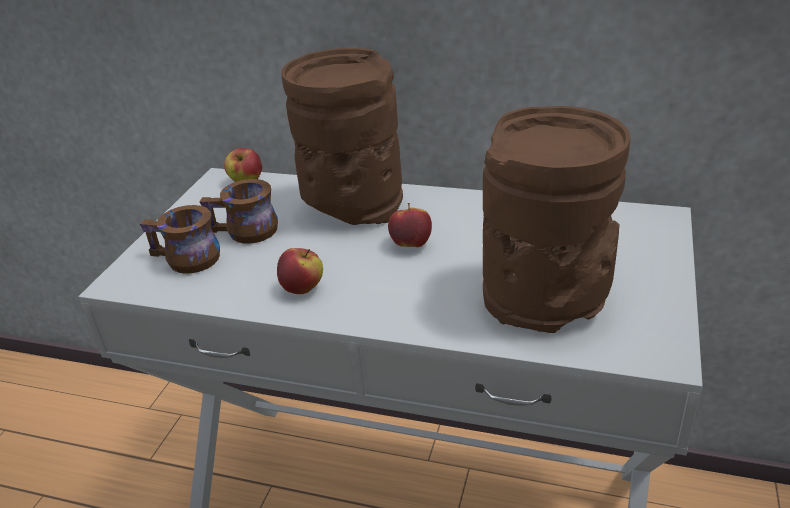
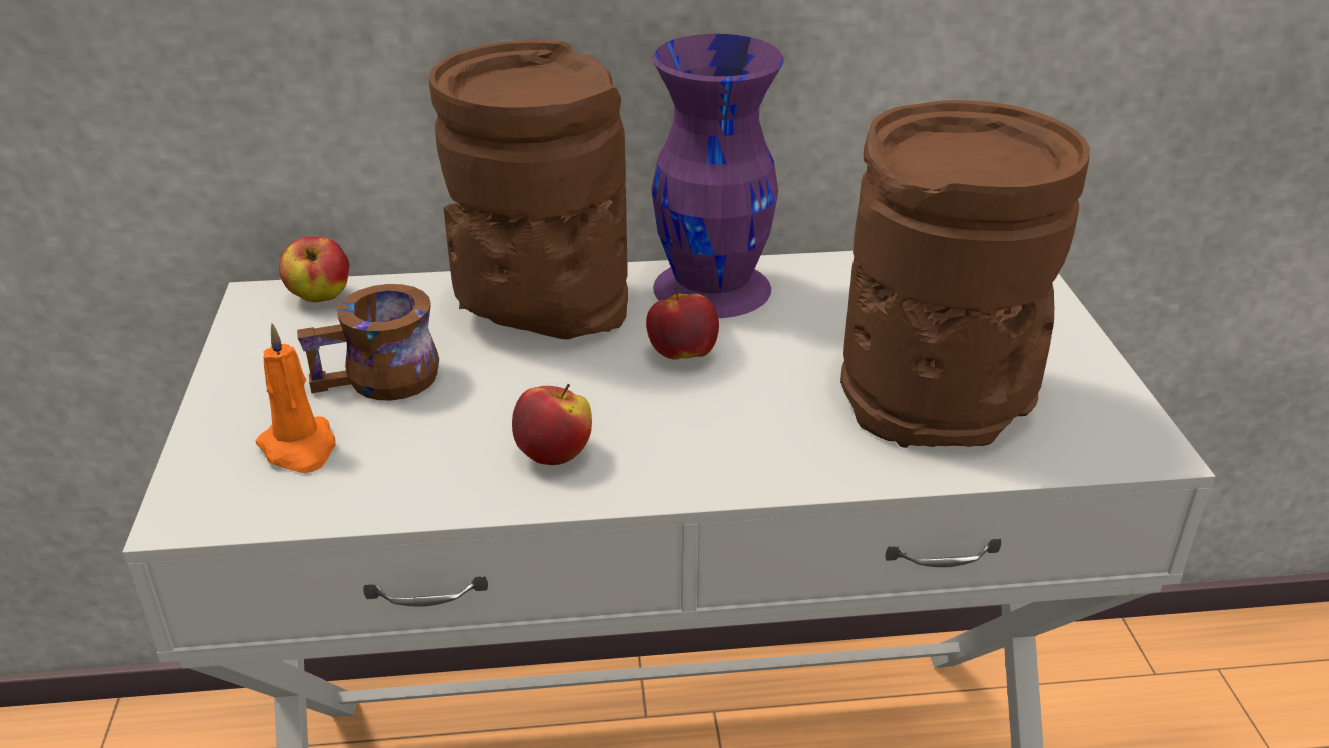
camera: 25 degrees left, 0 degrees up
(185, 260) = (300, 448): brown mug -> orange candle
(458, 207) = (714, 288): none -> purple vase

